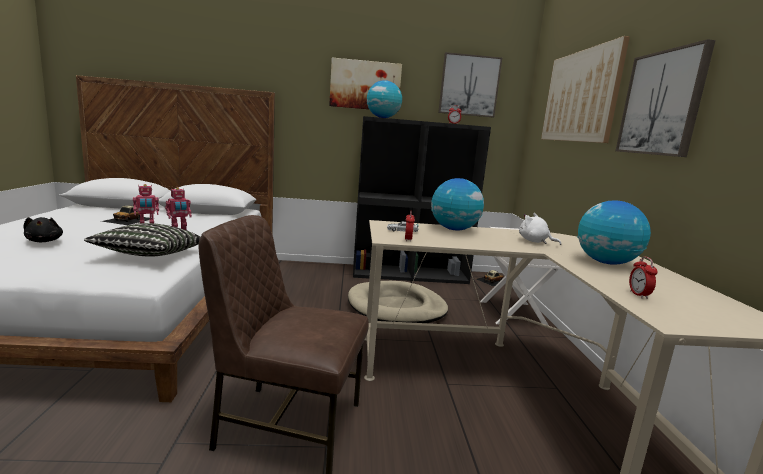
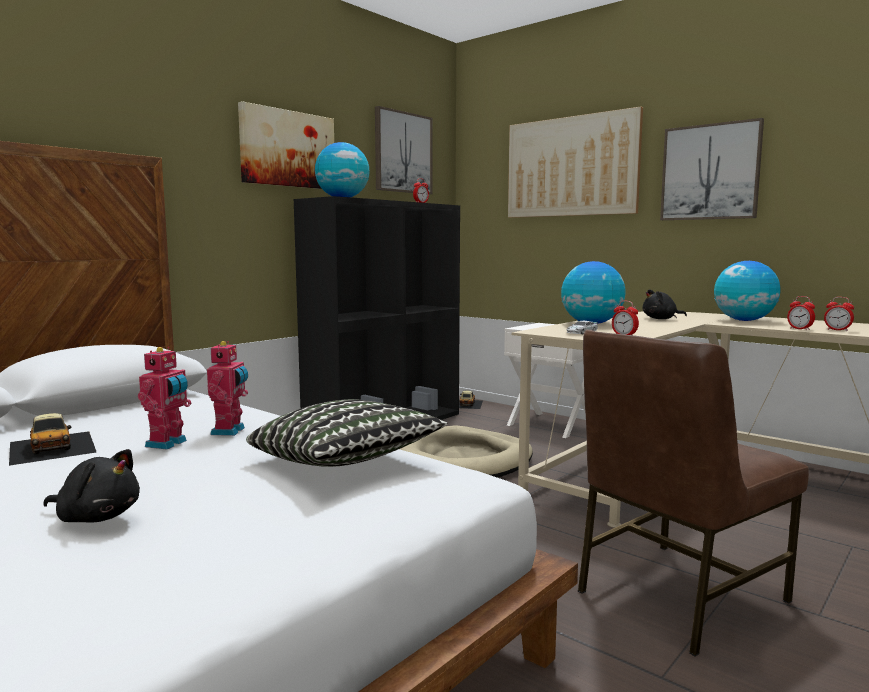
camera: 45 degrees left, 5 degrees down
(535, 242) = (661, 319): white plush toy -> black plush toy
(601, 281) = (800, 329): none -> alarm clock

